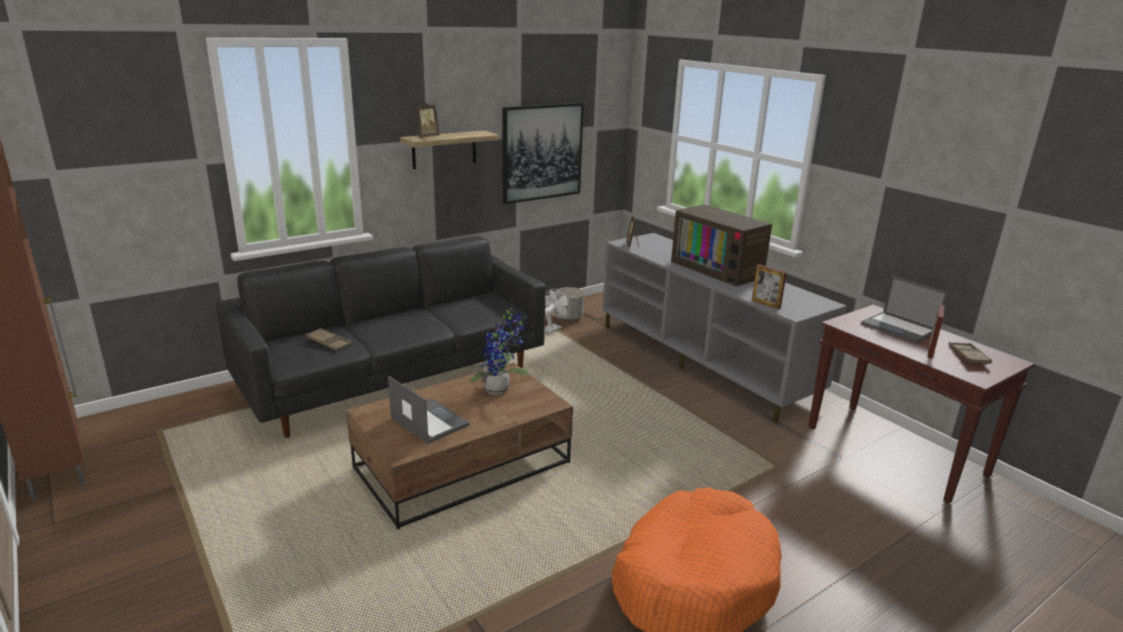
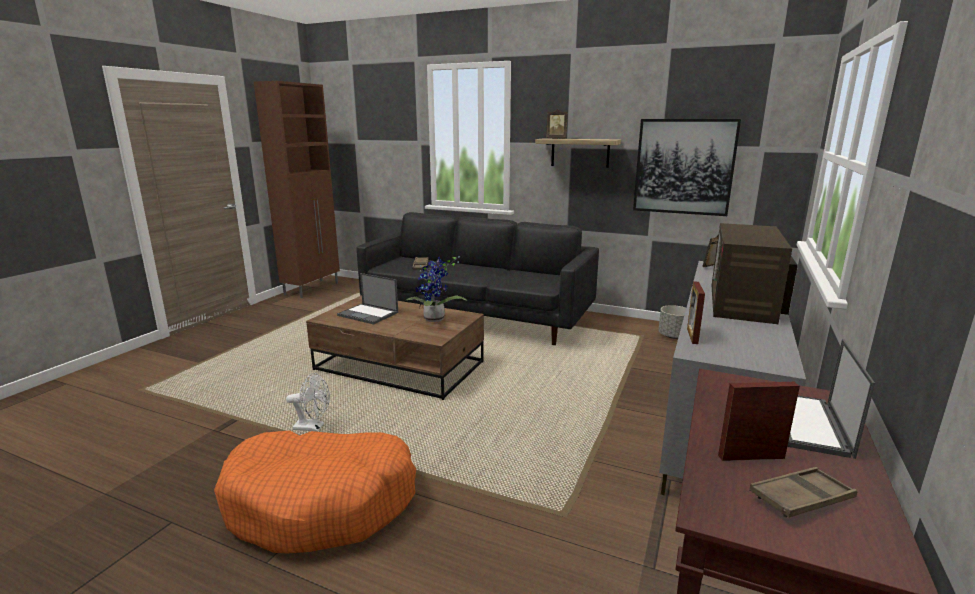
camera: 60 degrees right, 5 degrees down
(428, 421) = (369, 314): laptop -> laptop turned 105 degrees clockwise
(554, 328) = (642, 336): white fan -> white fan (313, 427)

